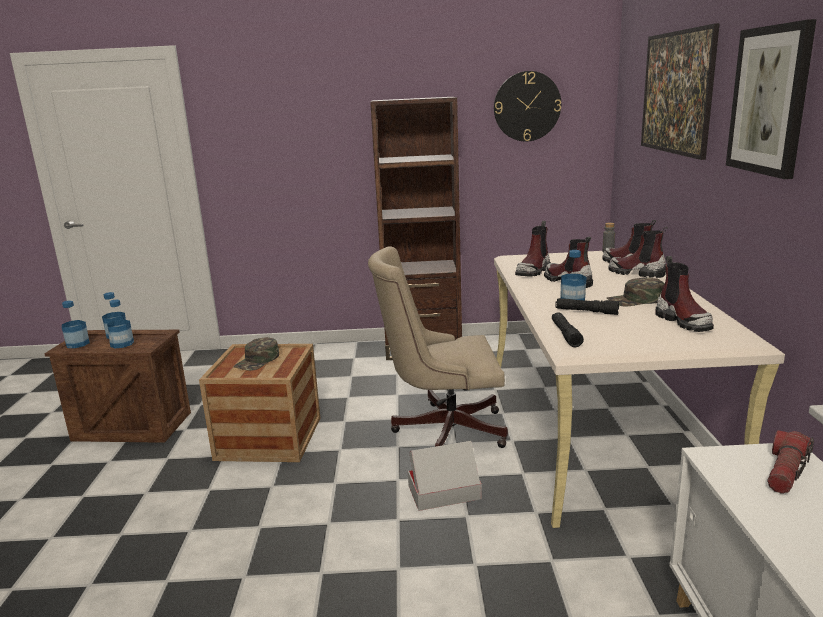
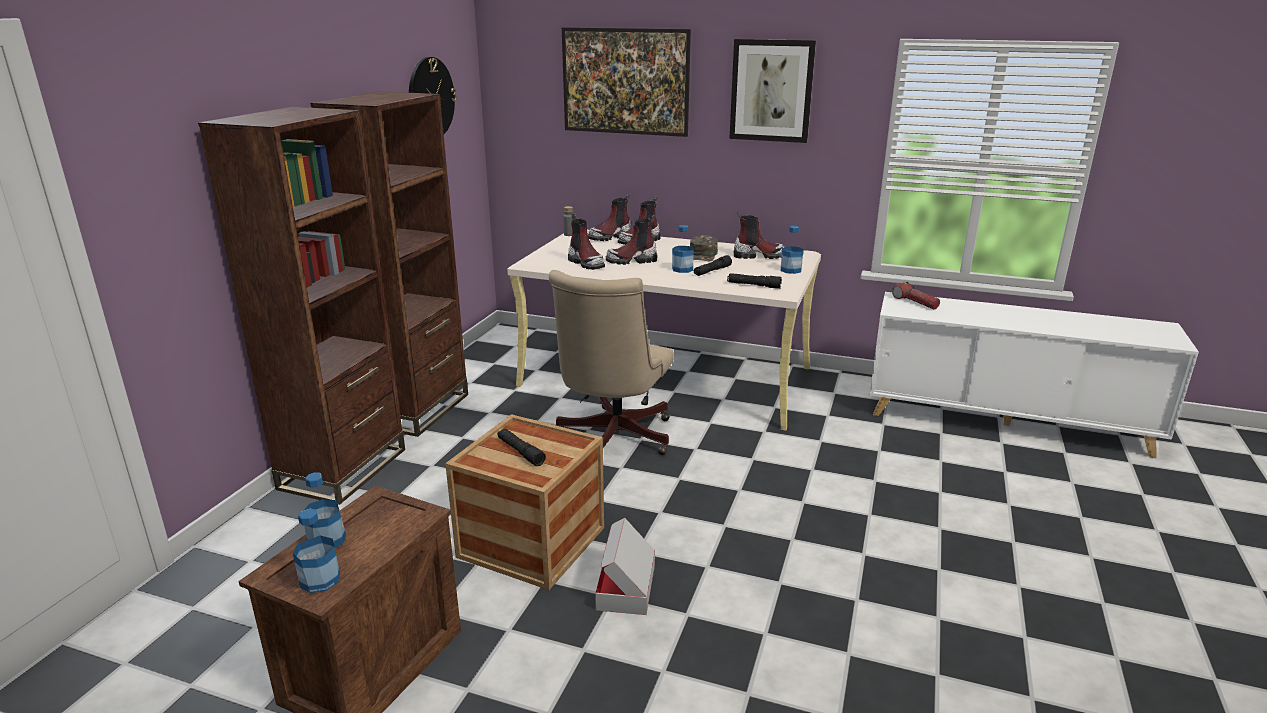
camera: 70 degrees left, 5 degrees up
(122, 344) = (379, 534): bottle -> bottle (791, 270)
(258, 361) = (520, 452): green cap -> black flashlight
(330, 353) = (343, 469): none -> brown bookcase
(444, 492) = (714, 461): cardboard box -> cardboard box (626, 587)

